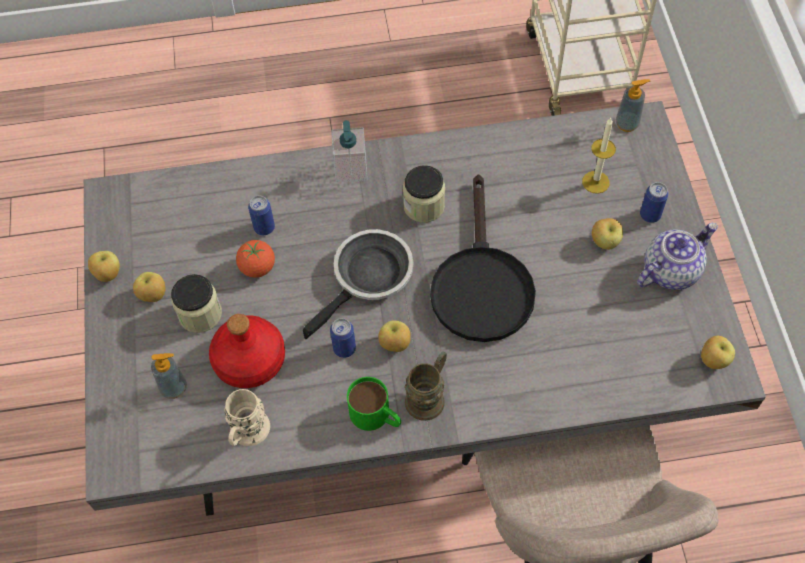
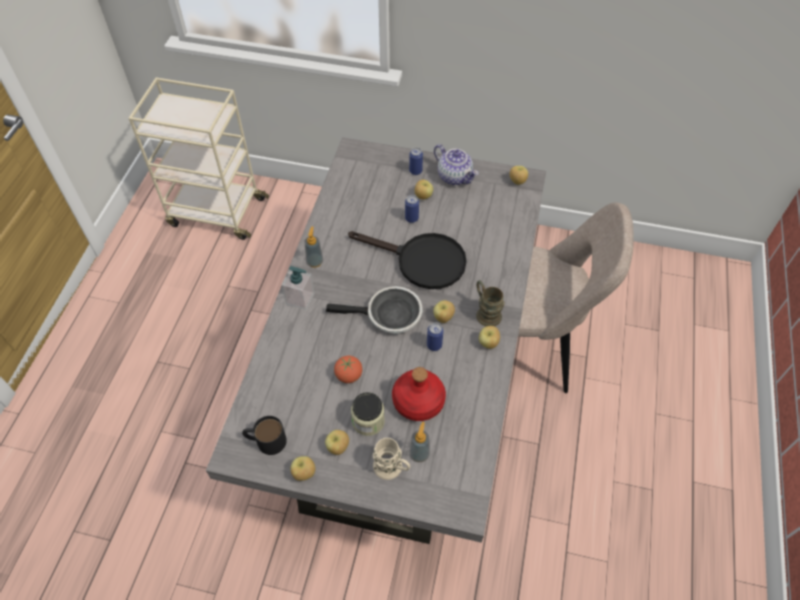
camera: 70 degrees left, 5 degrees down
(137, 219) = (265, 440): none -> black mug
(247, 434) = (473, 418): beige mug -> beige mug (392, 469)
(264, 227) = (318, 362): can -> can (411, 218)
(369, 278) = (389, 315): frying pan -> frying pan turned 120 degrees clockwise
(376, 416) = (488, 343): green mug -> apple
(424, 206) = (351, 270): jar -> none
(595, 182) = (380, 185): candle -> none
(627, 124) = (349, 157): soap dispenser -> soap dispenser (315, 262)
(670, 270) = (455, 177): teapot -> teapot turned 150 degrees clockwise

